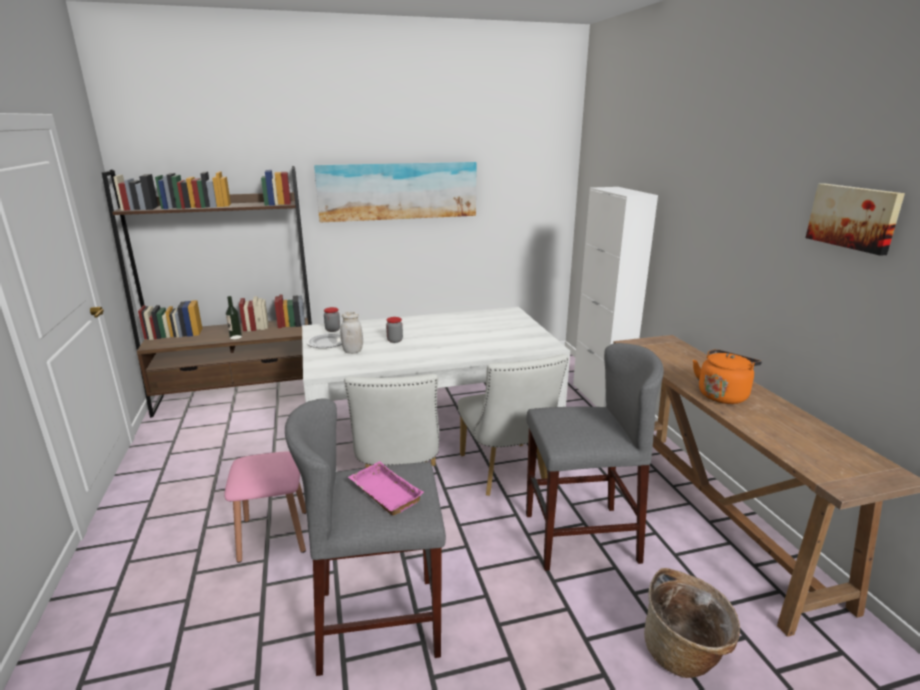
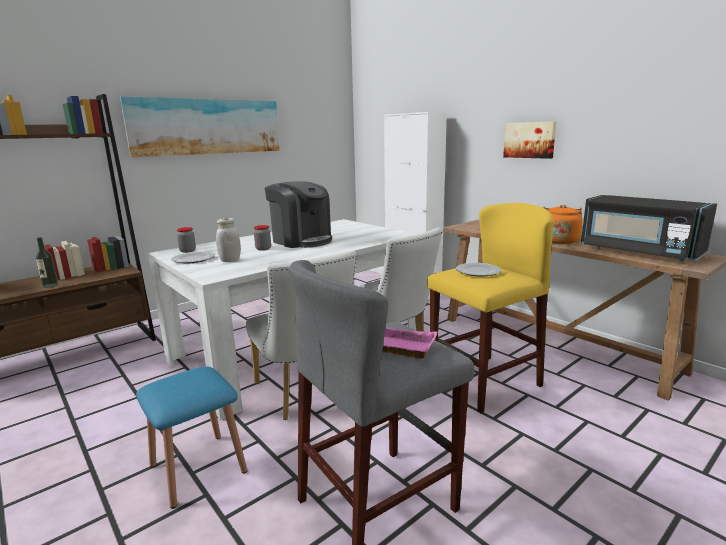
camera: 25 degrees left, 5 degrees down
(273, 535) = (198, 468): pink stool -> blue stool
(440, 335) = (301, 240): none -> coffee machine
(577, 419) = (478, 271): none -> plate
(580, 537) = (484, 382): grey stool -> yellow stool
(683, 653) = (624, 434): basket -> none
(801, 441) = (638, 252): none -> black microwave
(854, 217) = (632, 88): picture -> picture (529, 140)

